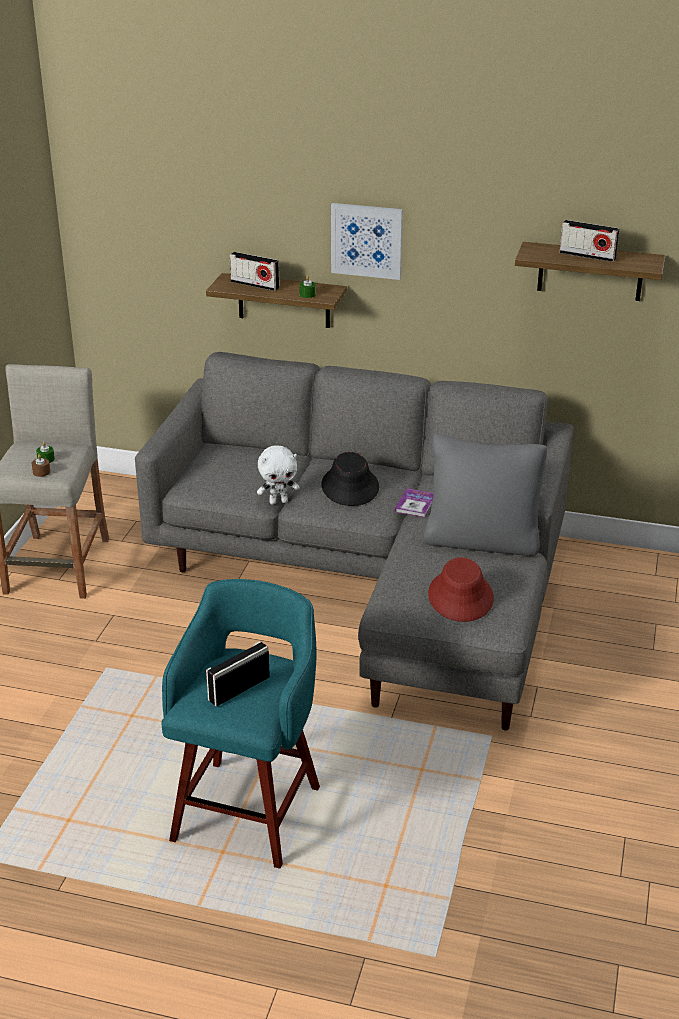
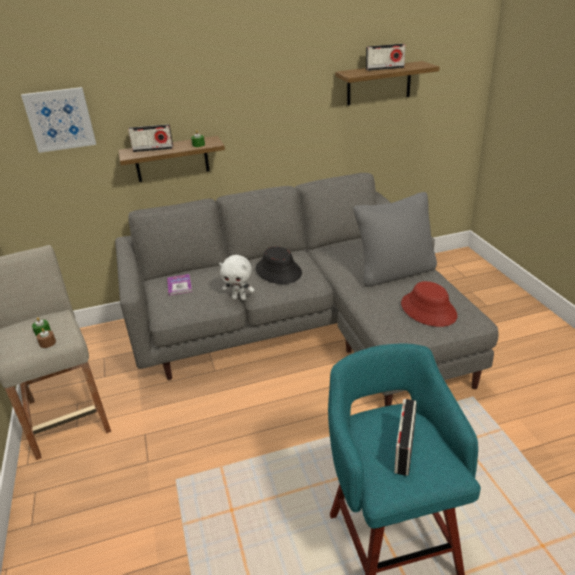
camera: 30 degrees left, 0 degrees up
(278, 501) = (239, 298): white plush toy -> white plush toy turned 60 degrees clockwise
(366, 240) = (228, 96): picture -> picture (60, 119)
(415, 504) = (329, 267): book -> book (179, 285)

